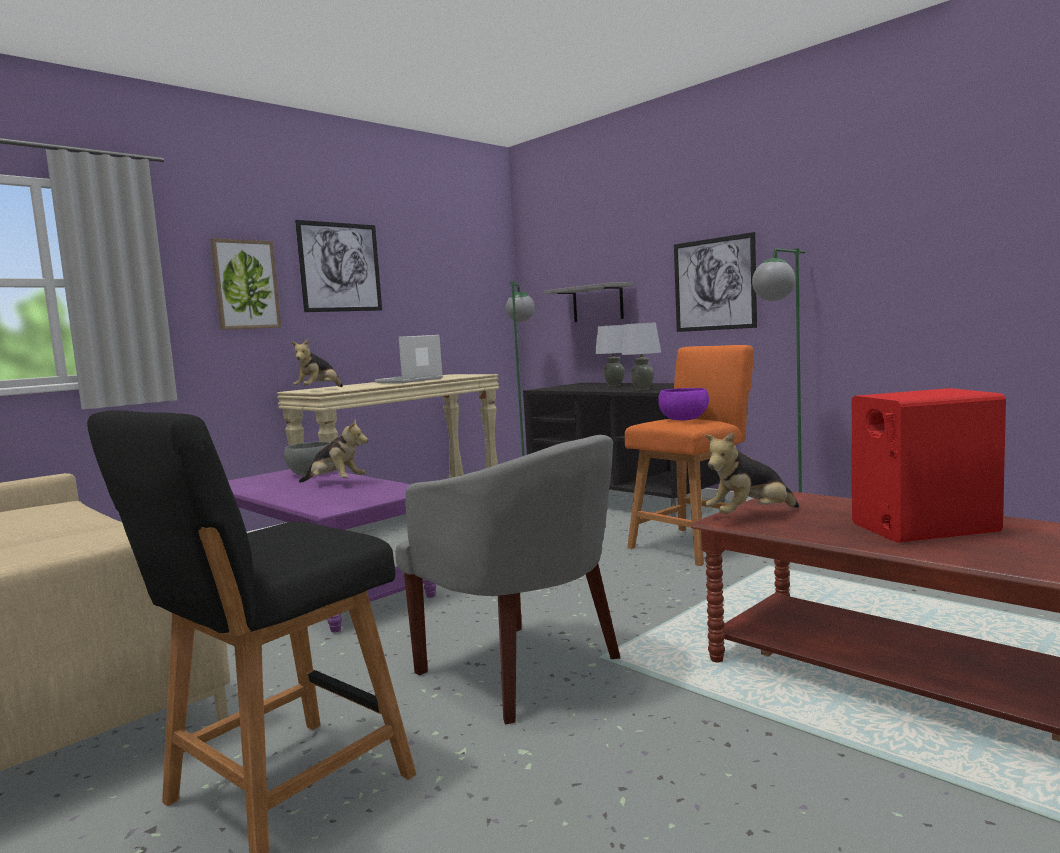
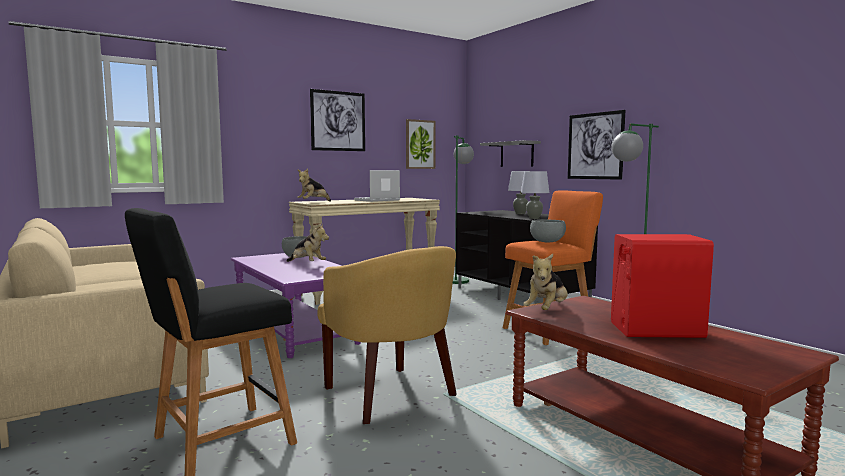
camera: 10 degrees right, 0 degrees up
(245, 284) = (274, 130): picture -> picture (420, 144)
(522, 671) = (390, 395): grey armchair -> yellow armchair
(684, 419) = (547, 241): purple bowl -> grey bowl
(750, 517) = (547, 311): plush toy -> plush toy turned 45 degrees counterclockwise

